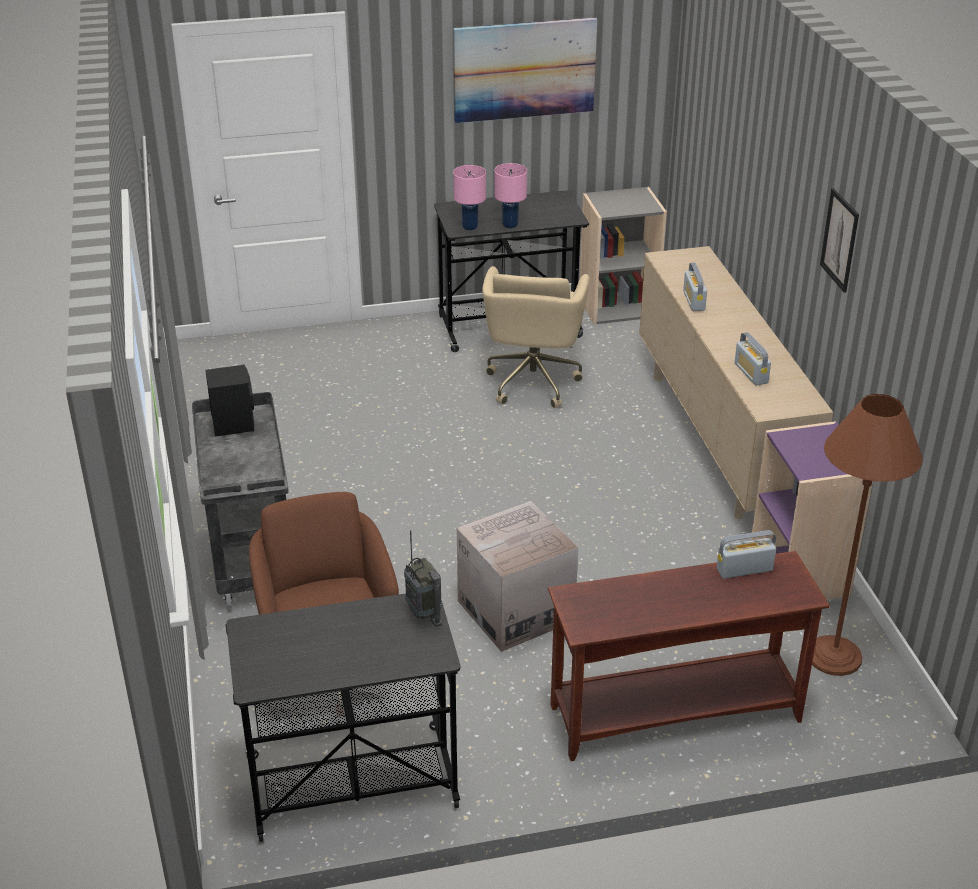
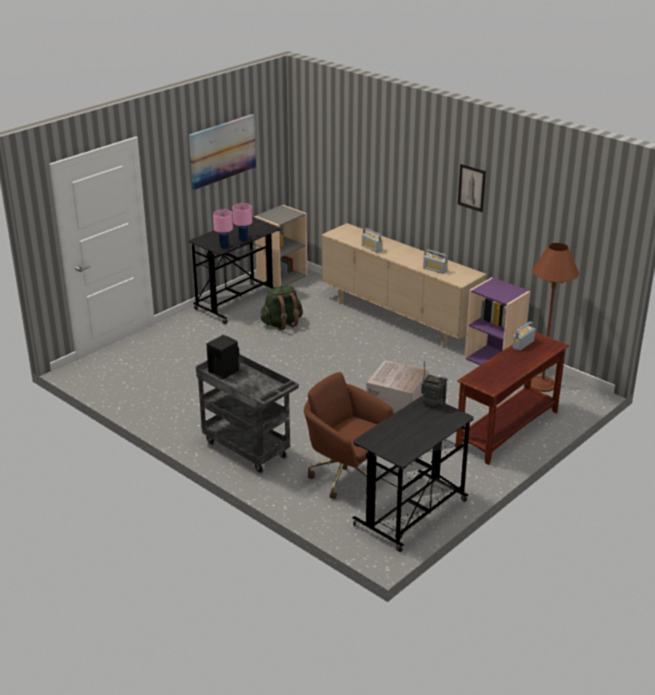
camera: 35 degrees left, 5 degrees down
(533, 381) = (282, 323): beige office chair -> green backpack

